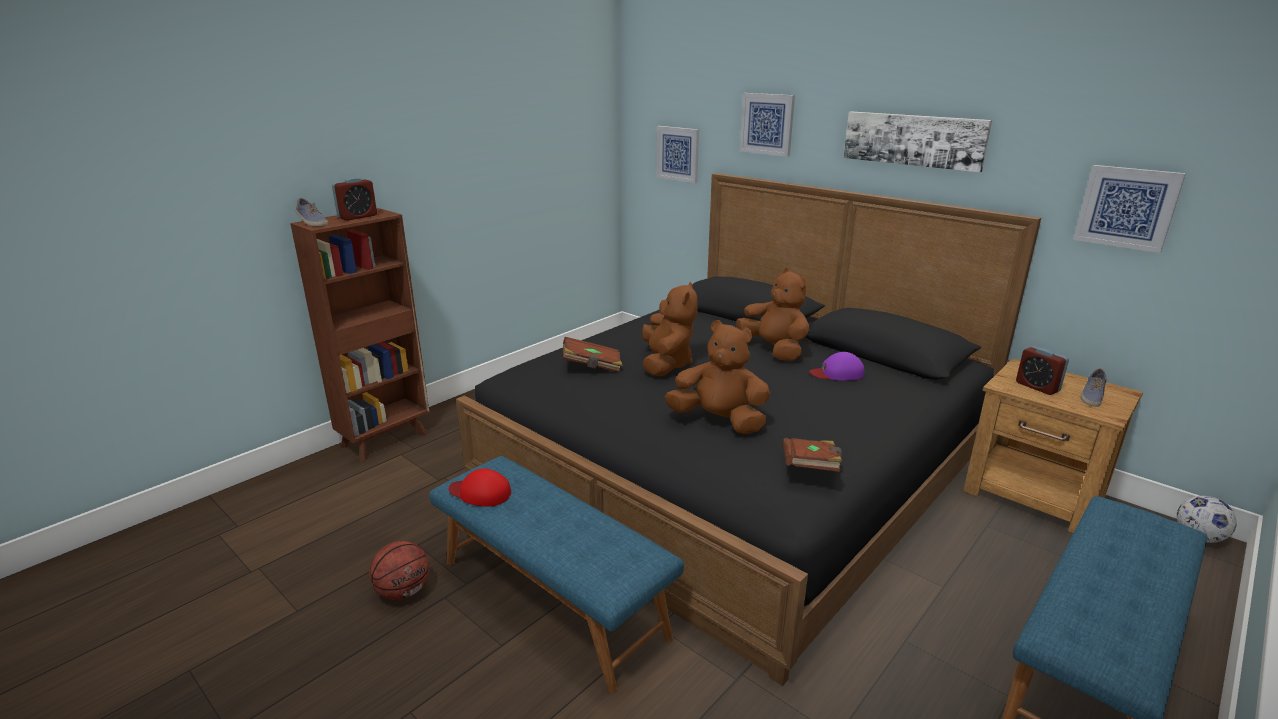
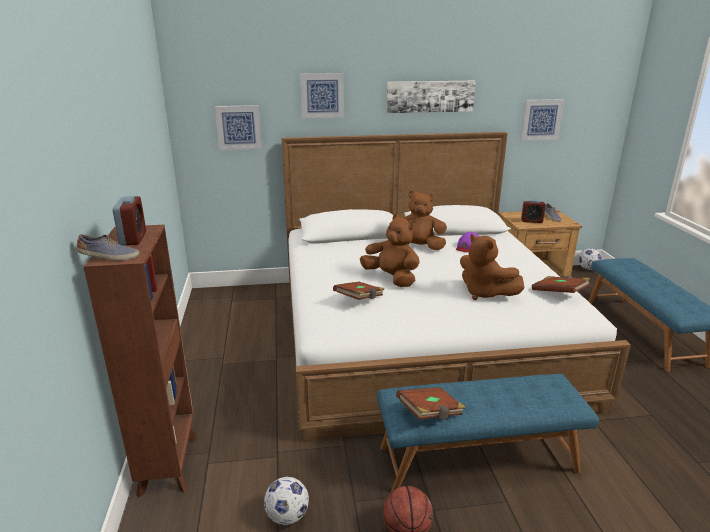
camera: 50 degrees left, 0 degrees up
(371, 519) = (287, 516): none -> football
(480, 493) = (430, 413): red cap -> brown book
(719, 421) = (484, 293): brown plush toy -> brown plush toy turned 105 degrees counterclockwise
(734, 468) = (418, 334): black bed -> white bed

